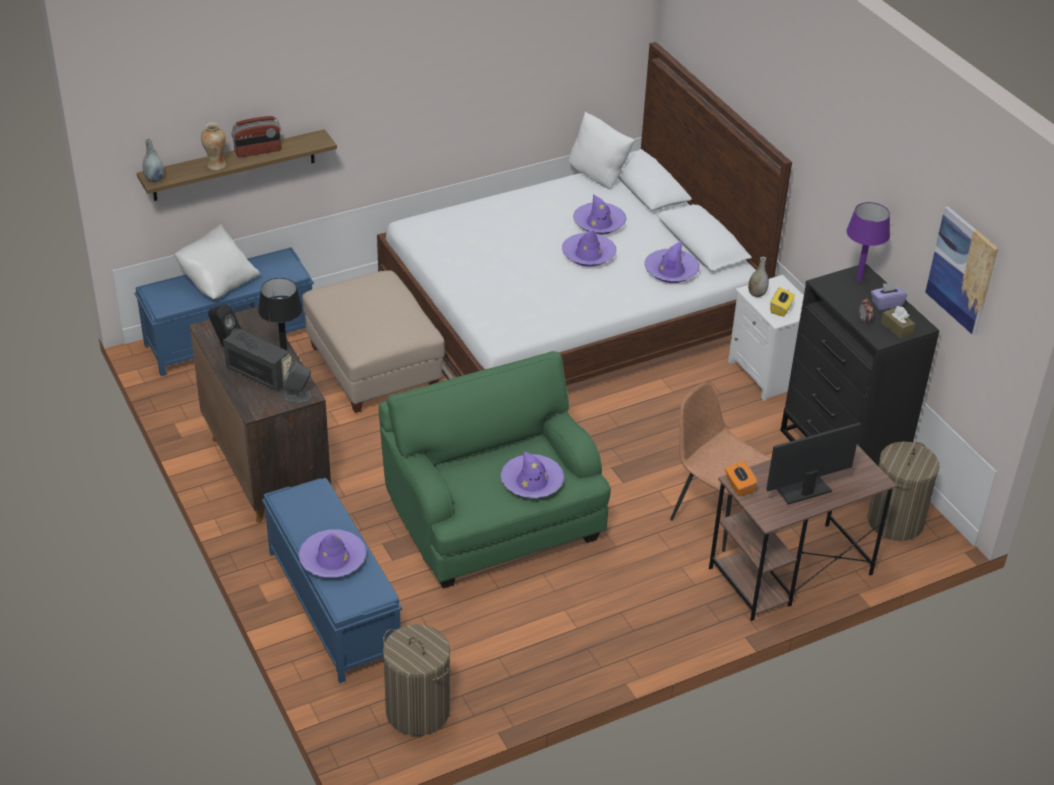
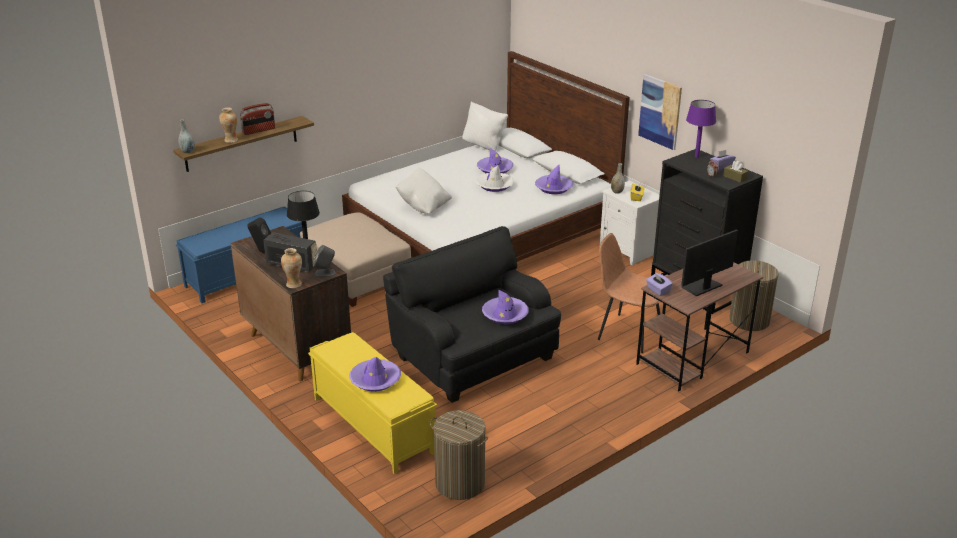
camera: 10 degrees left, 10 degrees down
(218, 282) = (237, 230): white pillow -> white pillow (423, 206)
(252, 409) = (293, 284): none -> vase
(332, 604) = (372, 424): blue bench -> yellow bench
(493, 518) = (472, 355): green armchair -> black armchair
(588, 255) = (494, 185): purple hat -> white hat
(739, 486) = (658, 290): orange tissue box -> purple tissue box
(962, 270) = (776, 127): picture -> picture (660, 111)

